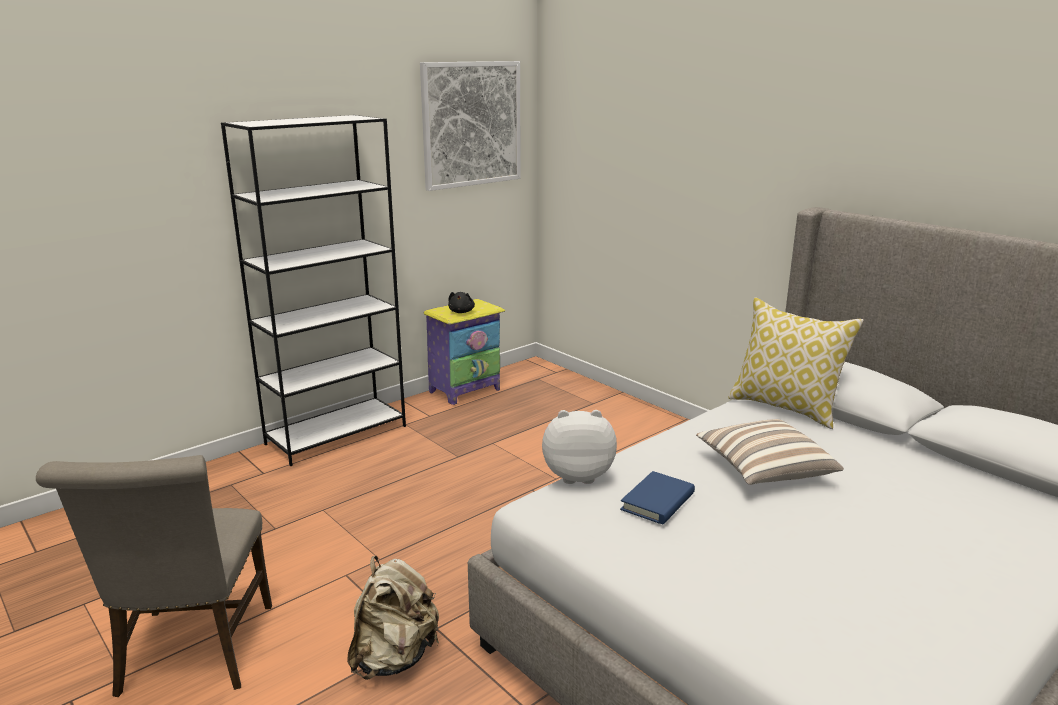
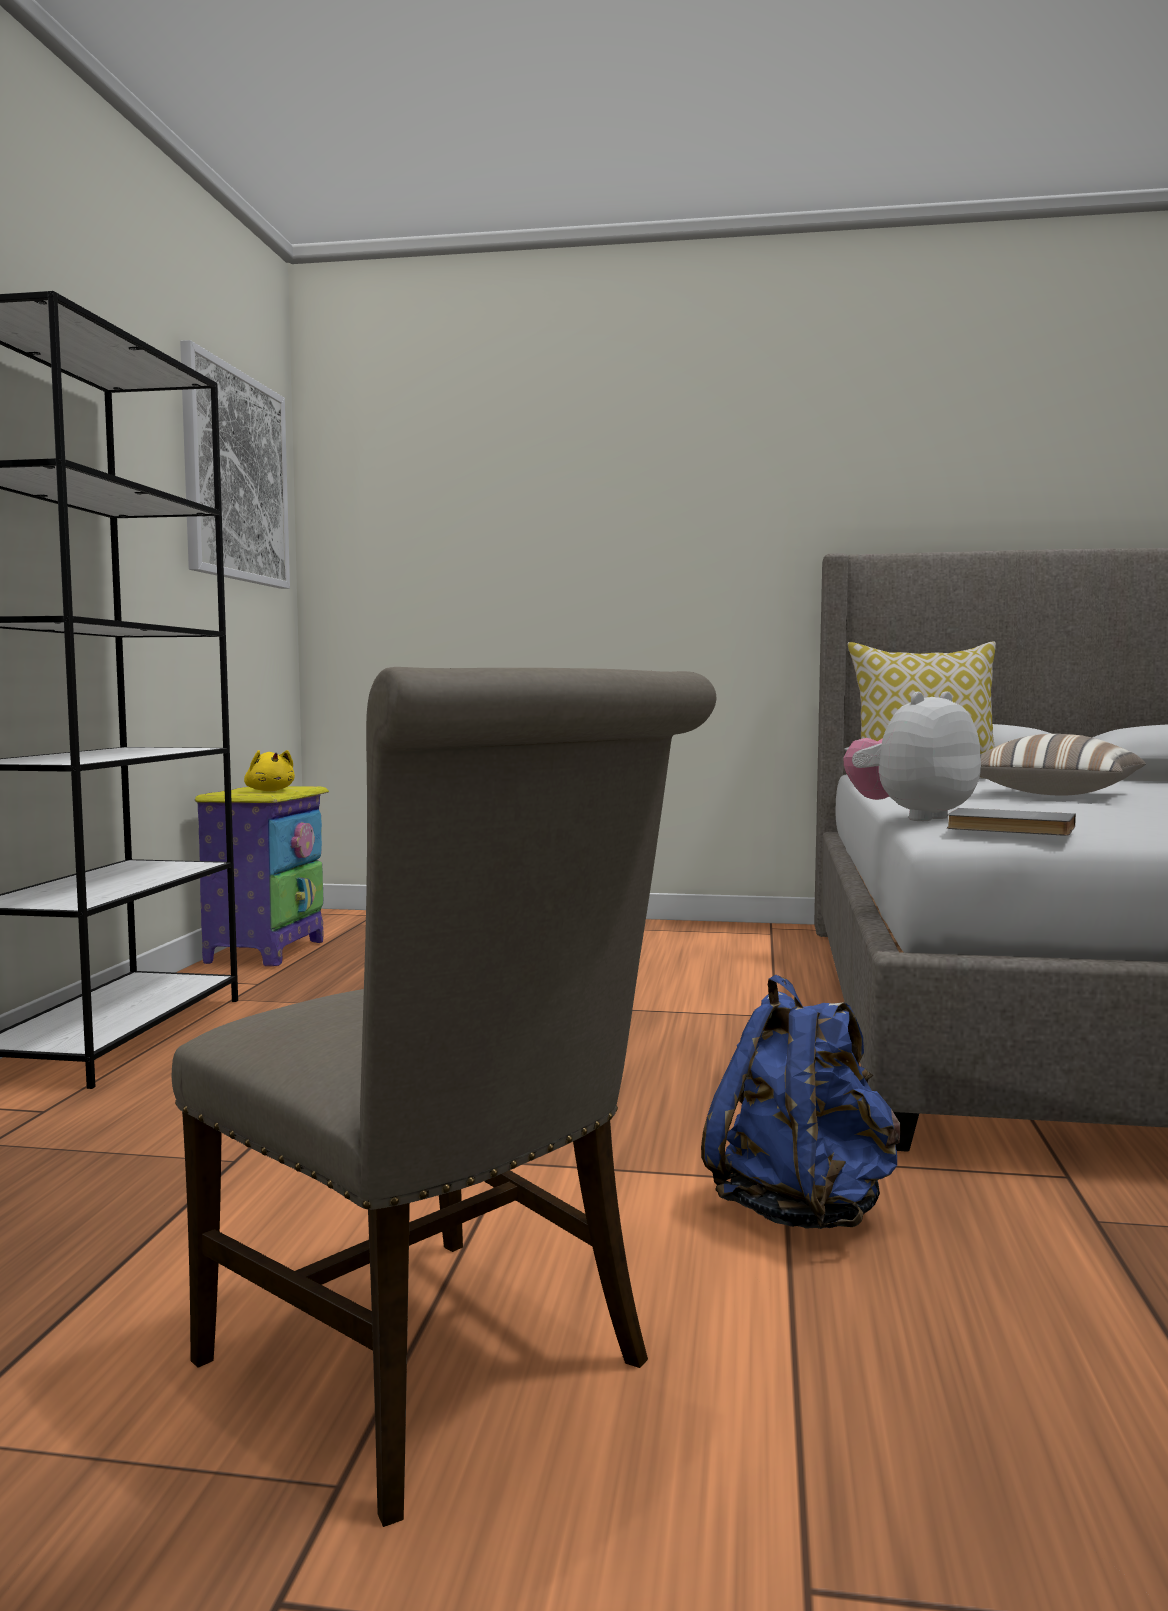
camera: 40 degrees left, 15 degrees down
(394, 657) = (802, 1208): beige backpack -> blue backpack
(461, 312) = (269, 791): black plush toy -> yellow plush toy
(554, 516) = (1010, 828): none -> grey book
(658, 501) = (1061, 808): blue book -> none

